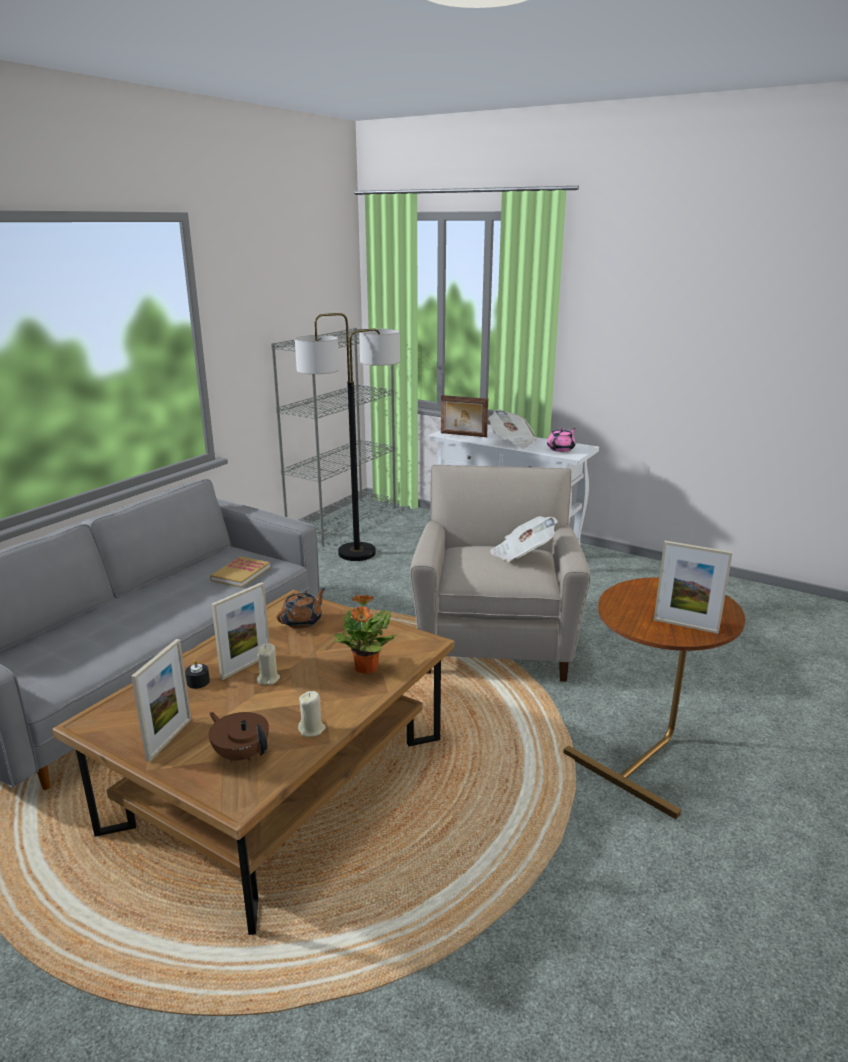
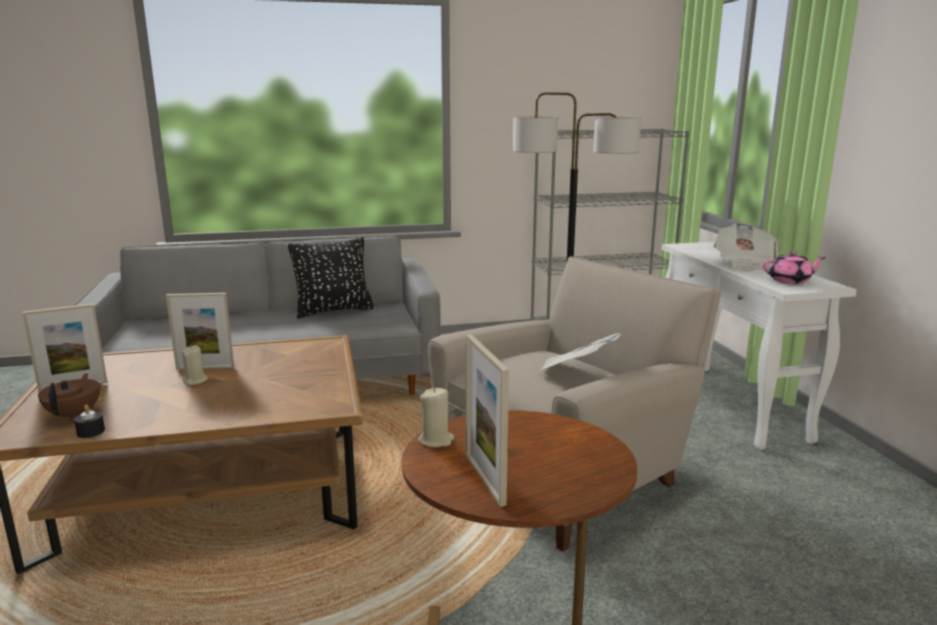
camera: 45 degrees right, 5 degrees down
(185, 576) = (333, 311): none -> black pillow
(198, 682) = (163, 365): black candle -> black candle (91, 432)
(240, 574) = (364, 320): book -> none
(302, 621) = (301, 356): brown teapot -> none
(312, 729) = (135, 422): beige candle -> beige candle (436, 440)
(366, 668) = (258, 403): potted plant -> none
(463, 435) = (701, 250): picture frame -> none

